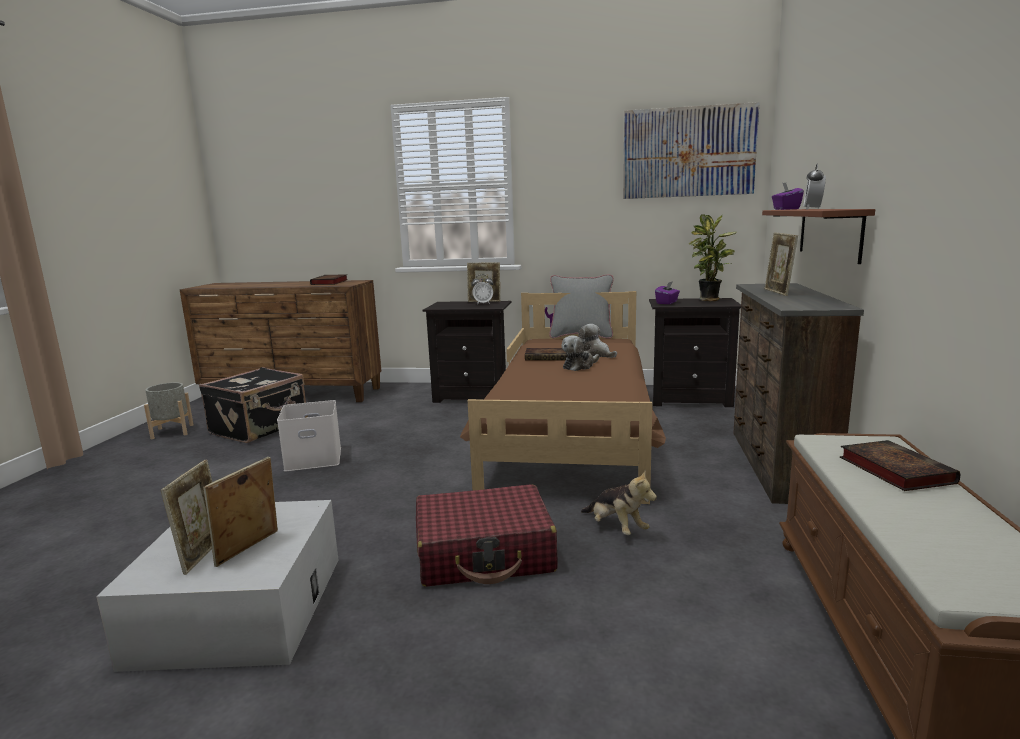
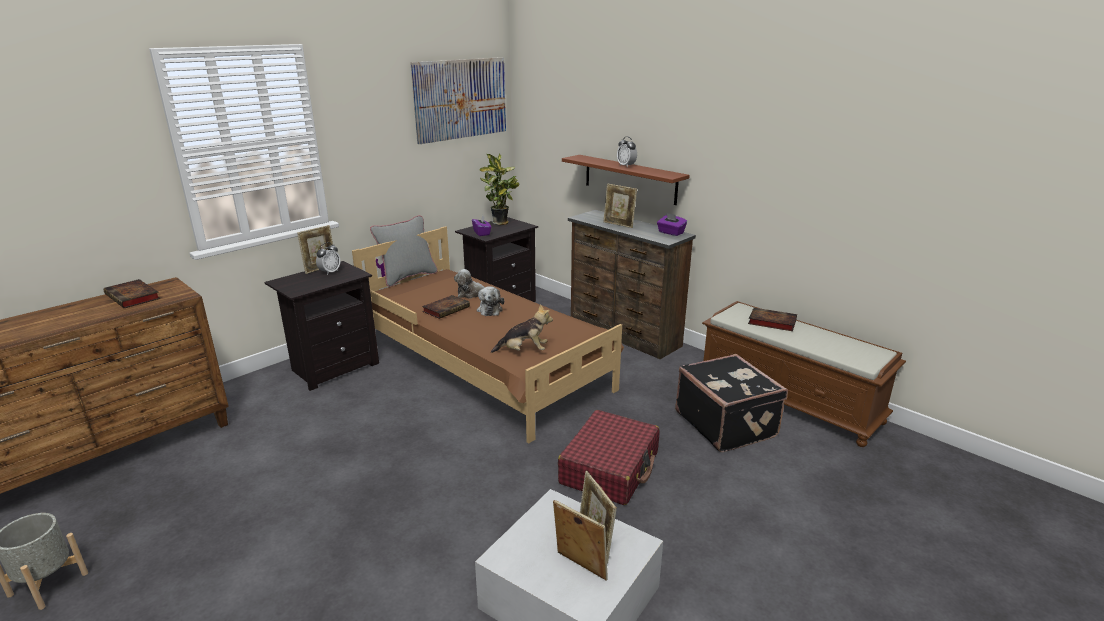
camera: 55 degrees left, 10 degrees up
(260, 428) = (179, 508): black suitcase -> black suitcase (726, 424)
(312, 459) = (335, 496): white storage box -> none
(616, 528) = (632, 413): plush toy -> plush toy (524, 351)
(785, 209) = (581, 158): purple tissue box -> purple tissue box (670, 233)

